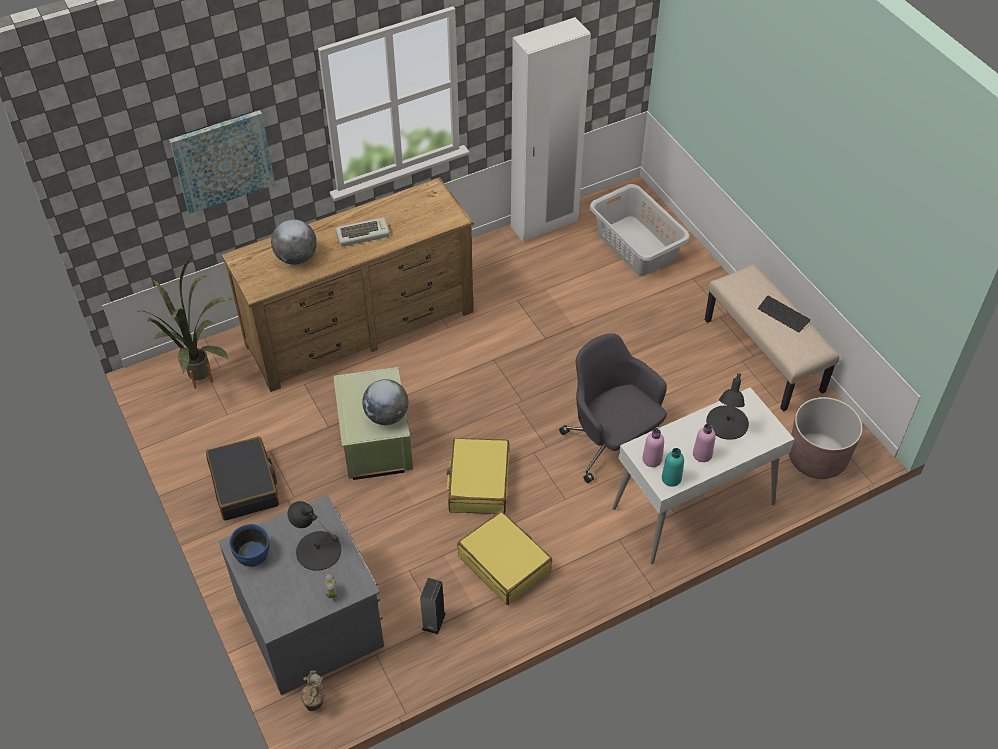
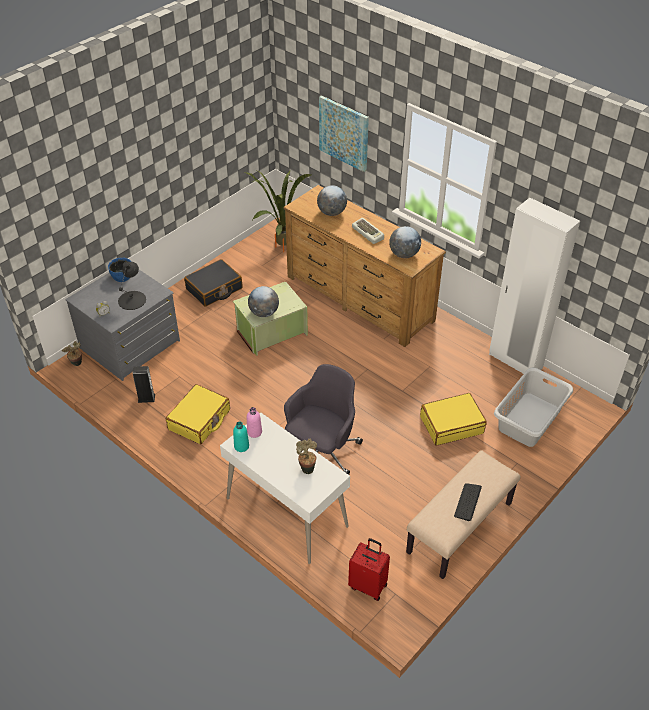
camera: 70 degrees right, 5 degrees down
(425, 215) = (404, 254): none -> globe
(478, 483) = (258, 390): yellow suitcase -> yellow suitcase (451, 424)
(702, 454) = (270, 459): pink bottle -> none
(726, 423) = (307, 468): black table lamp -> potted plant
(816, 458) = (368, 585): brown planter -> red suitcase

